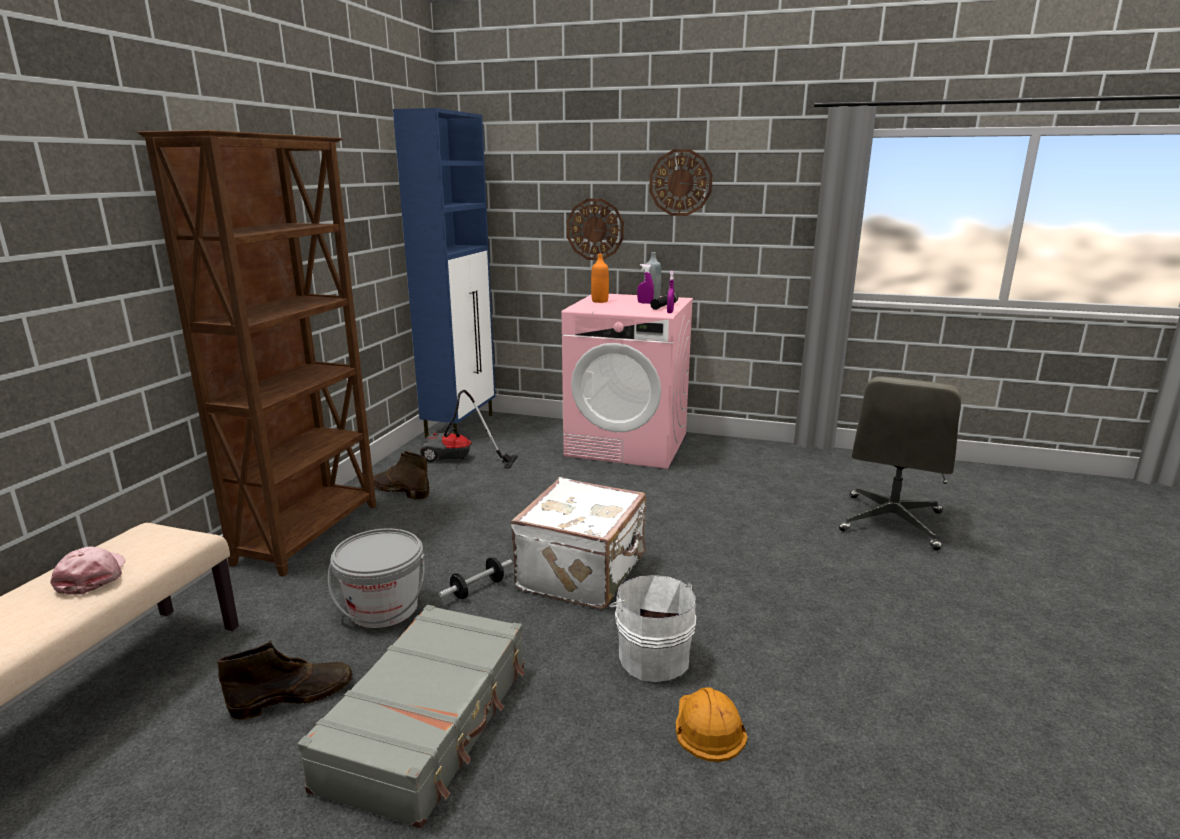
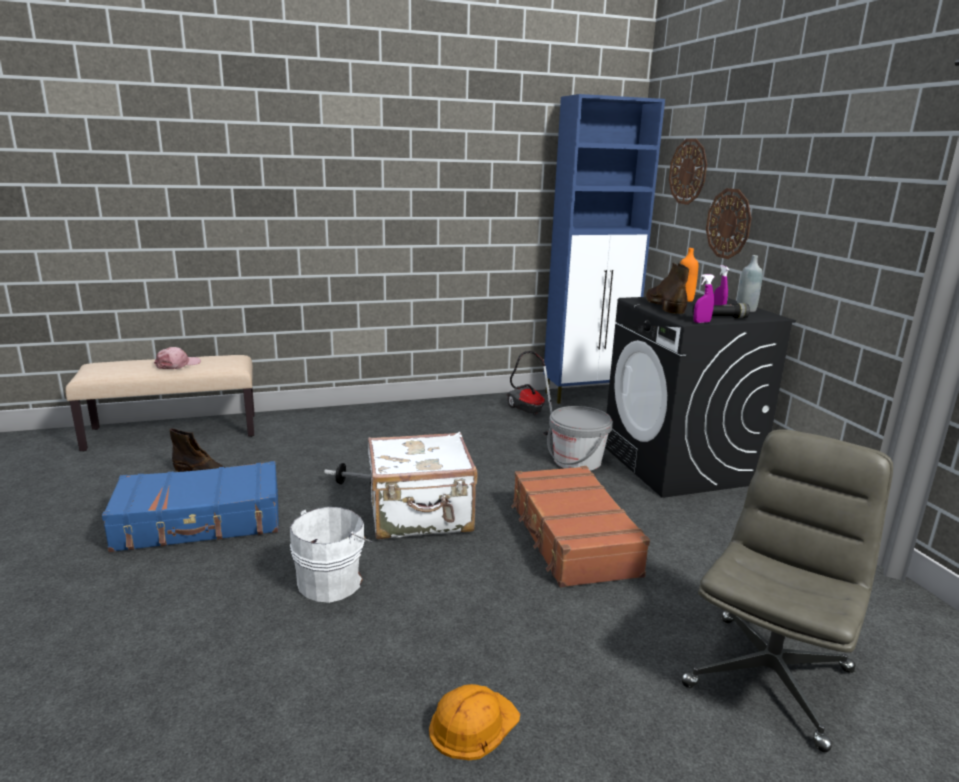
camera: 55 degrees right, 0 degrees up
(311, 533) = (368, 413): brown bookcase -> none
(383, 608) = (306, 465): grey bucket -> grey bucket (577, 461)
(399, 490) = (455, 414): brown boot -> brown boot (664, 306)
(429, 724) = (200, 522): grey suitcase -> blue suitcase
(628, 444) = (679, 465): pink washing machine -> black washing machine
(680, 183) = (808, 174): wall clock -> wall clock (688, 171)
(690, 521) = (571, 538): none -> brown suitcase
(708, 726) = (258, 632): orange hard hat -> orange hard hat (473, 724)
(891, 522) = (768, 676): grey office chair -> grey office chair turned 135 degrees clockwise

